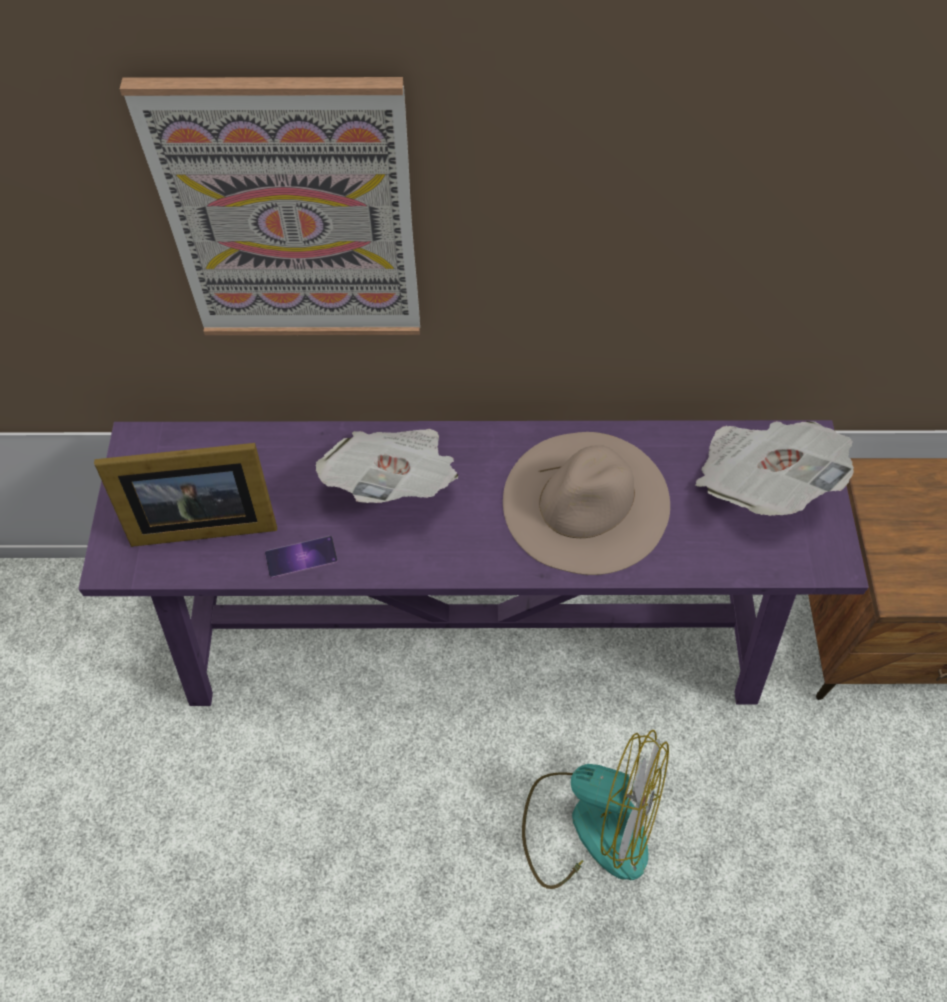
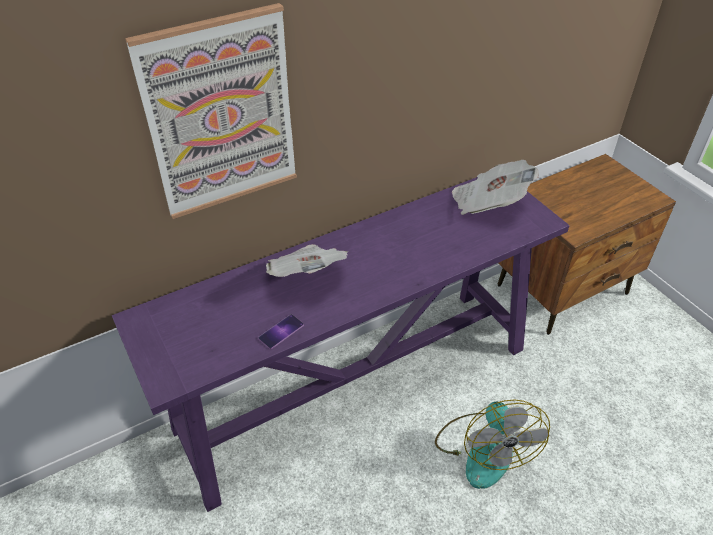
camera: 30 degrees left, 15 degrees down
(199, 520) = (205, 340): picture frame -> none
(586, 502) = (414, 244): beige hat -> none
(590, 823) = (483, 449): fan -> fan turned 90 degrees clockwise

